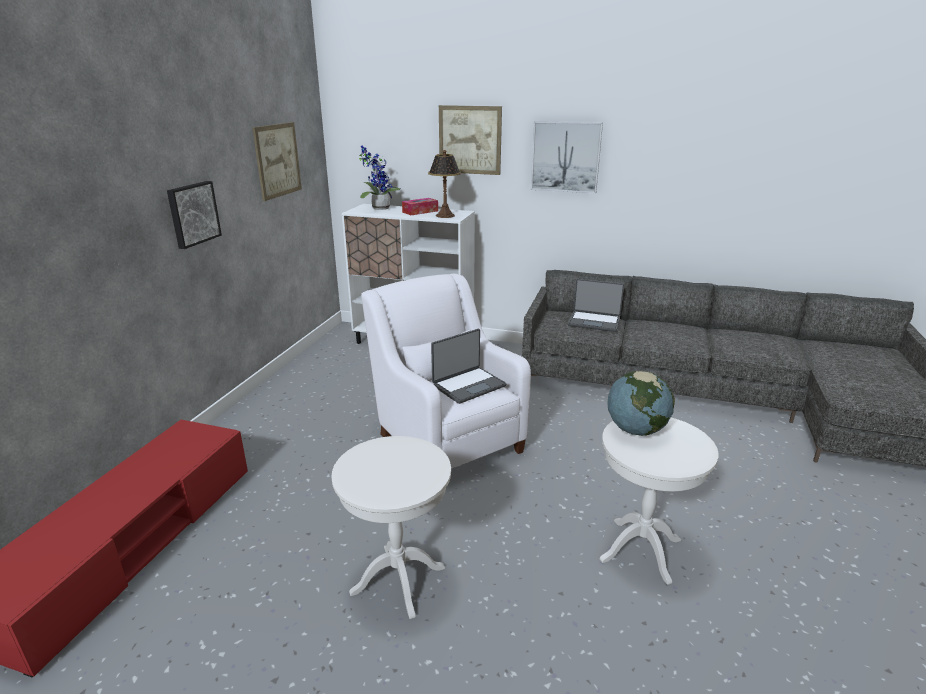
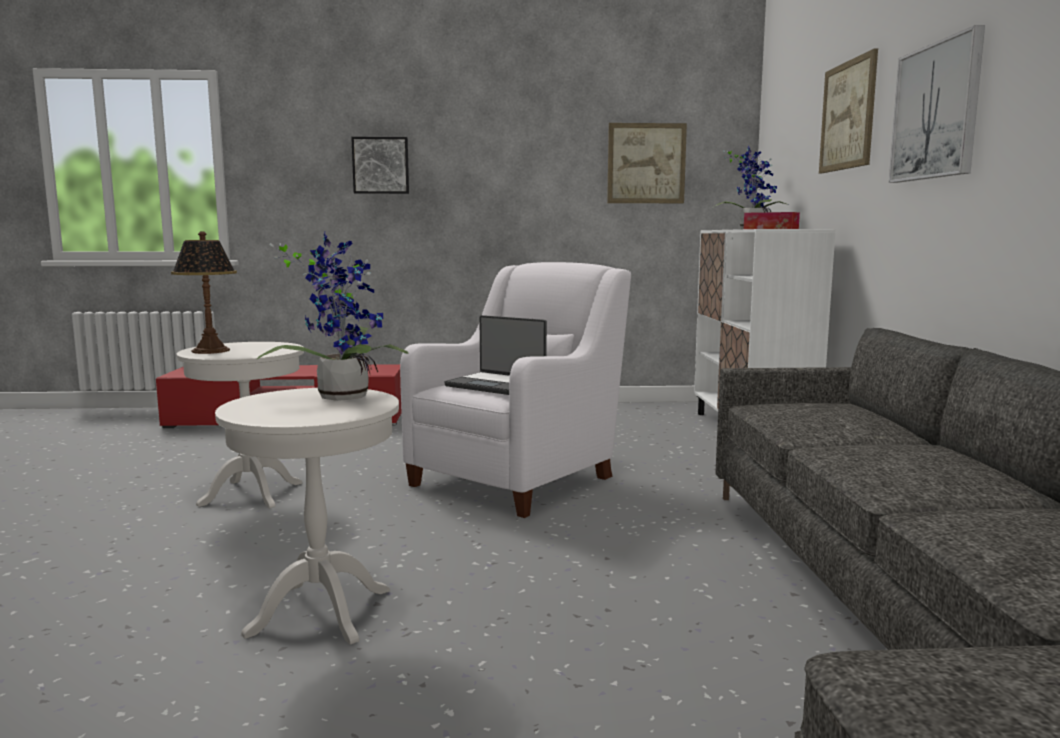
camera: 70 degrees right, 15 degrees down
(193, 214) = (497, 194): picture -> picture (381, 165)
(445, 216) = (772, 228): table lamp -> table lamp (210, 351)
(594, 322) = (843, 418): laptop -> none
(636, 430) = (342, 395): globe -> potted plant

